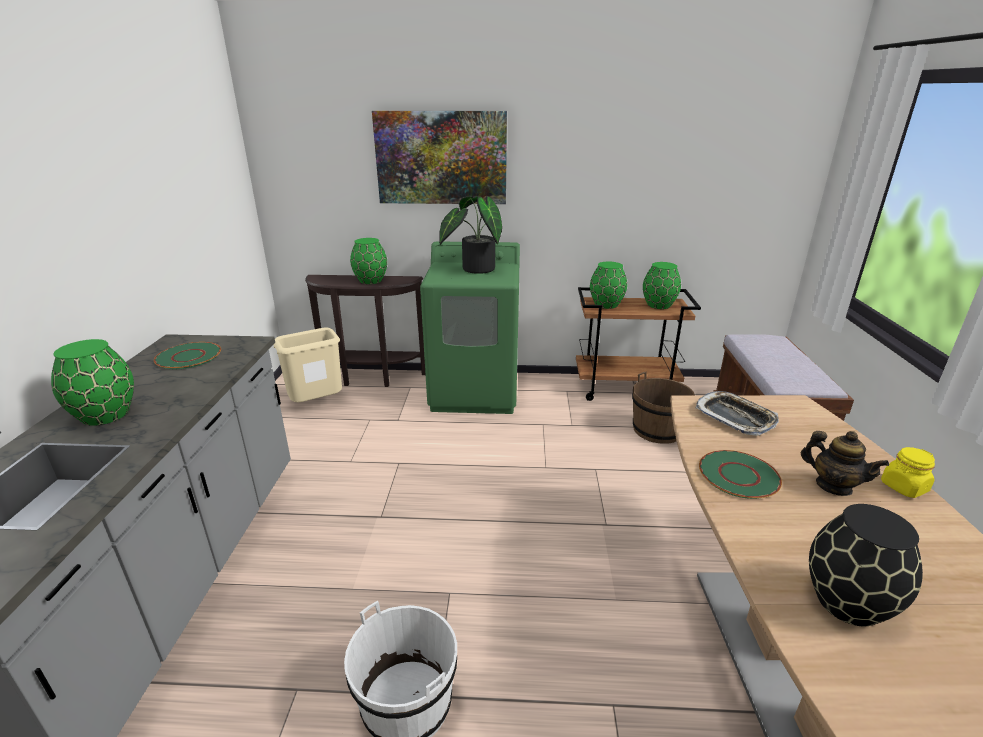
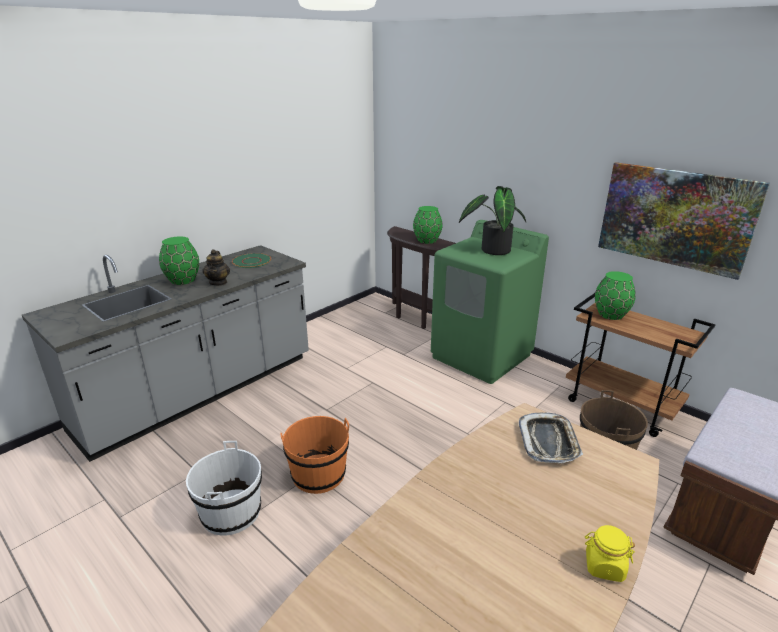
camera: 40 degrees right, 0 degrees up
(317, 404) = (366, 324): beige trash can -> none
(441, 158) = (497, 150): picture -> picture (675, 217)
(456, 590) = (318, 474): none -> orange bucket
(659, 305) = (667, 331): green vase -> none
(738, 475) = (470, 477): green plate -> none
(833, 486) = (536, 526): teapot -> teapot (218, 282)
(849, 603) = (398, 585): black vase -> none

